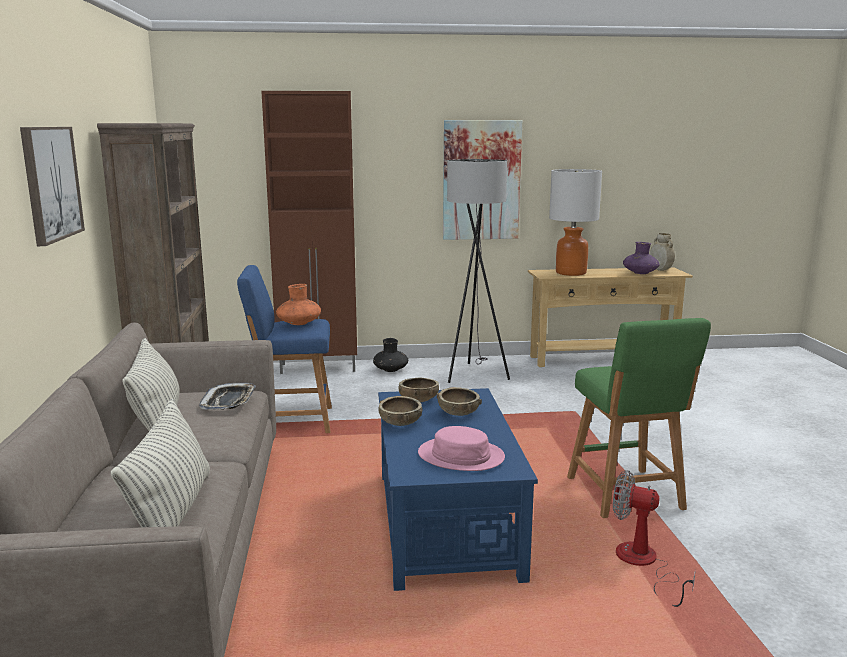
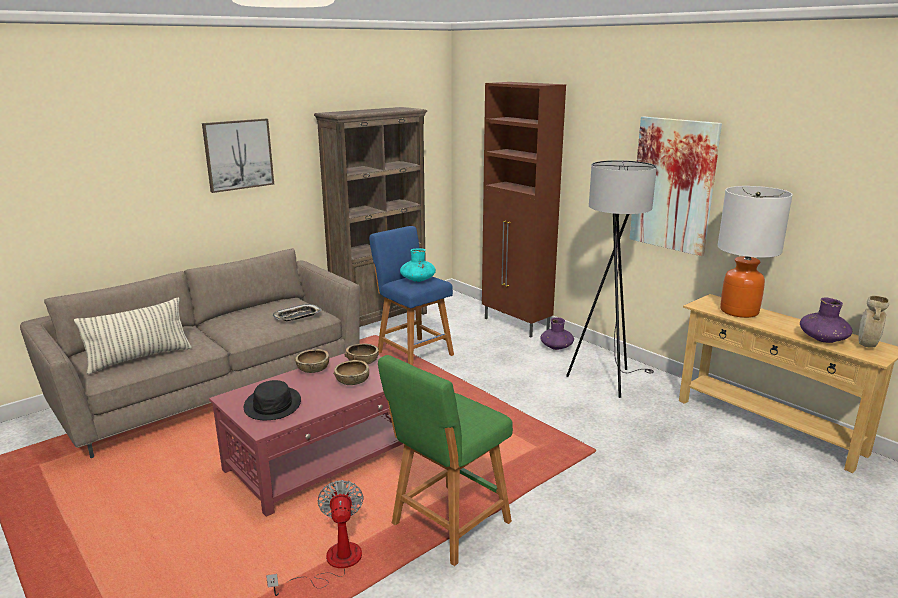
camera: 55 degrees right, 5 degrees up
(156, 421) = (250, 312): pillow -> none
(299, 323) = (417, 279): orange vase -> turquoise vase
(390, 369) = (556, 347): black vase -> purple vase
(446, 522) = (323, 458): blue coffee table -> red coffee table
(461, 456) = (273, 405): pink hat -> black hat

